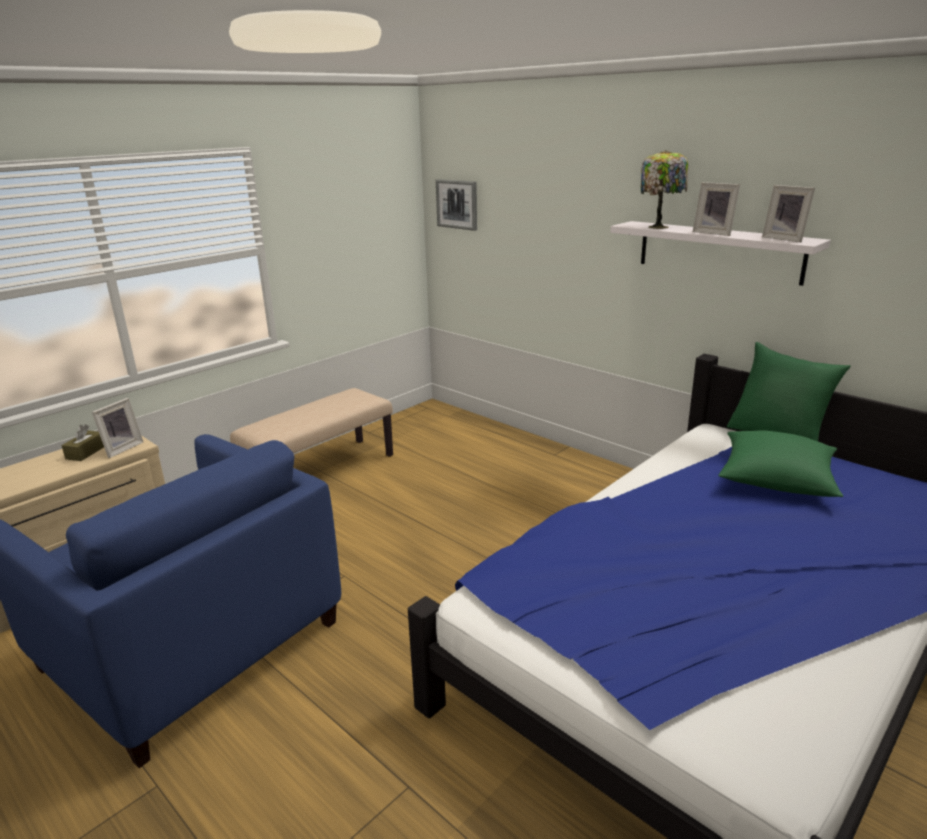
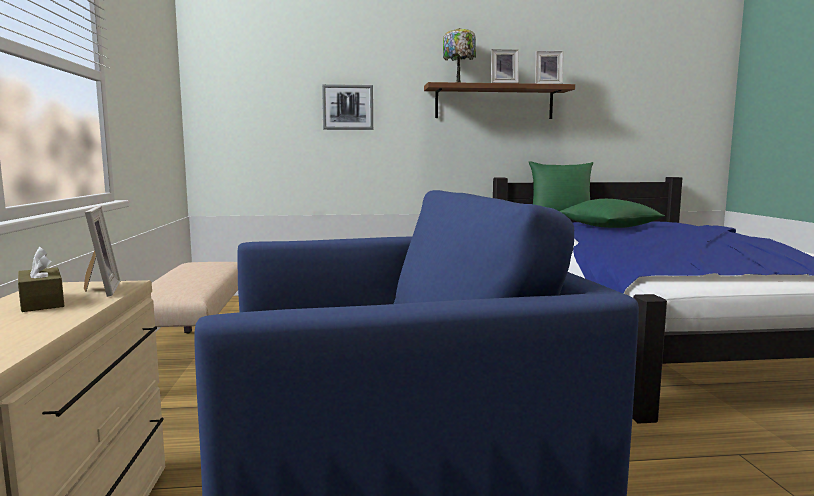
camera: 50 degrees left, 15 degrees down
(457, 204) = (232, 83): picture -> picture (347, 107)
(718, 251) = (494, 102): white shelf -> brown shelf

